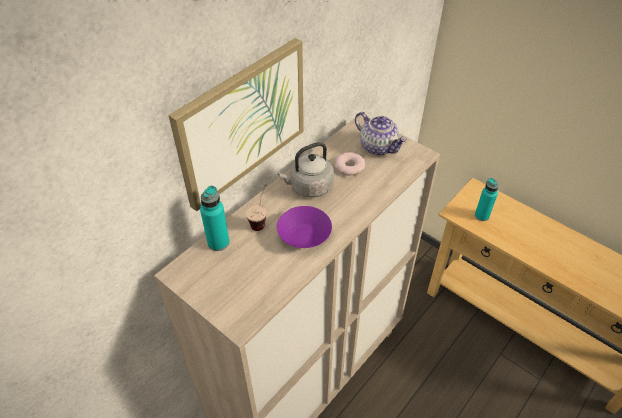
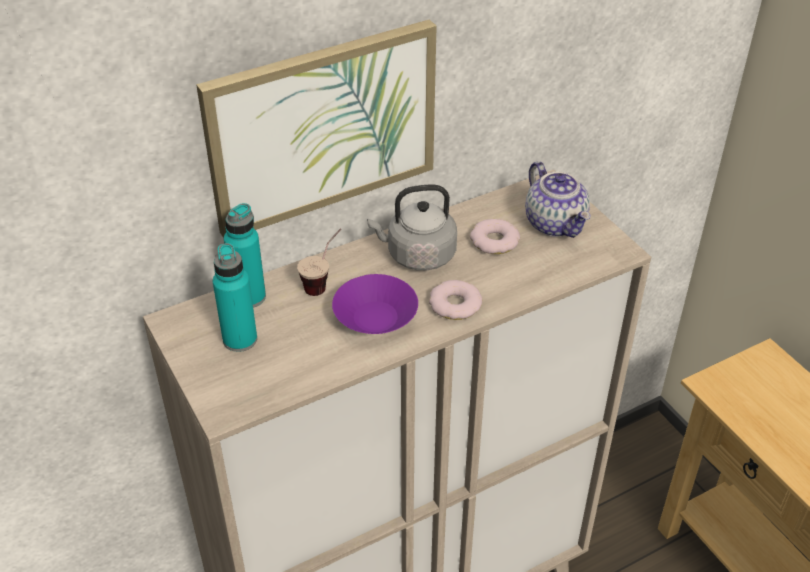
camera: 20 degrees right, 5 degrees down
(346, 213) = (455, 305): none -> donut
(481, 215) = (757, 403): turquoise bottle -> turquoise bottle (240, 339)

